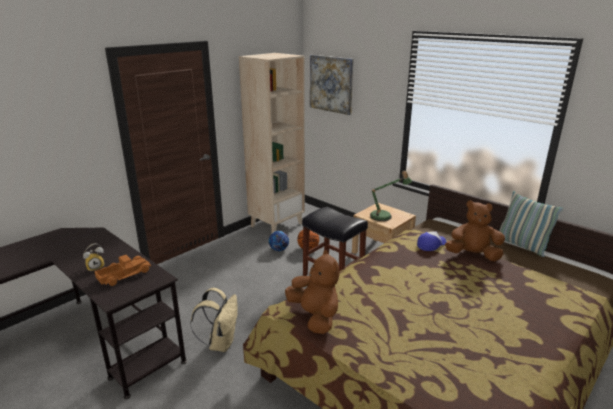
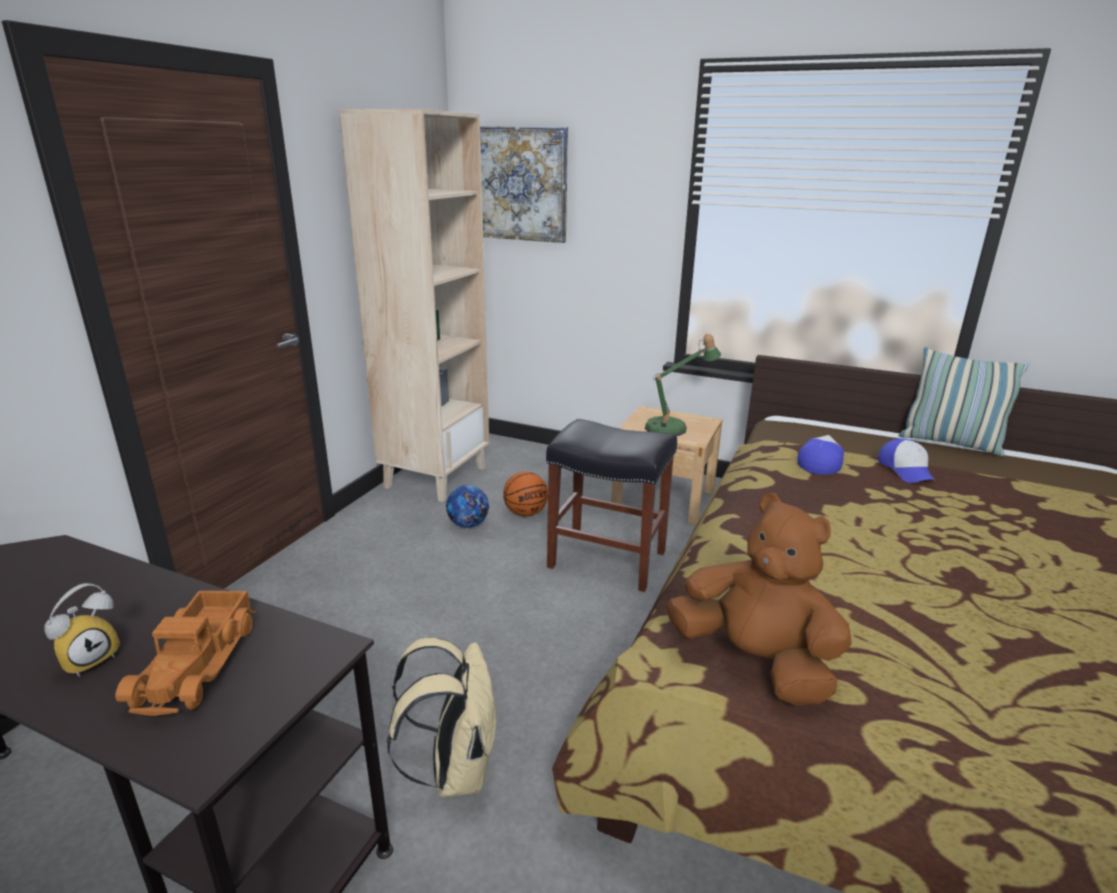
camera: 20 degrees left, 0 degrees up
(124, 275) = (199, 663): toy truck -> toy truck turned 150 degrees clockwise
(473, 255) = (906, 470): brown plush toy -> cap

